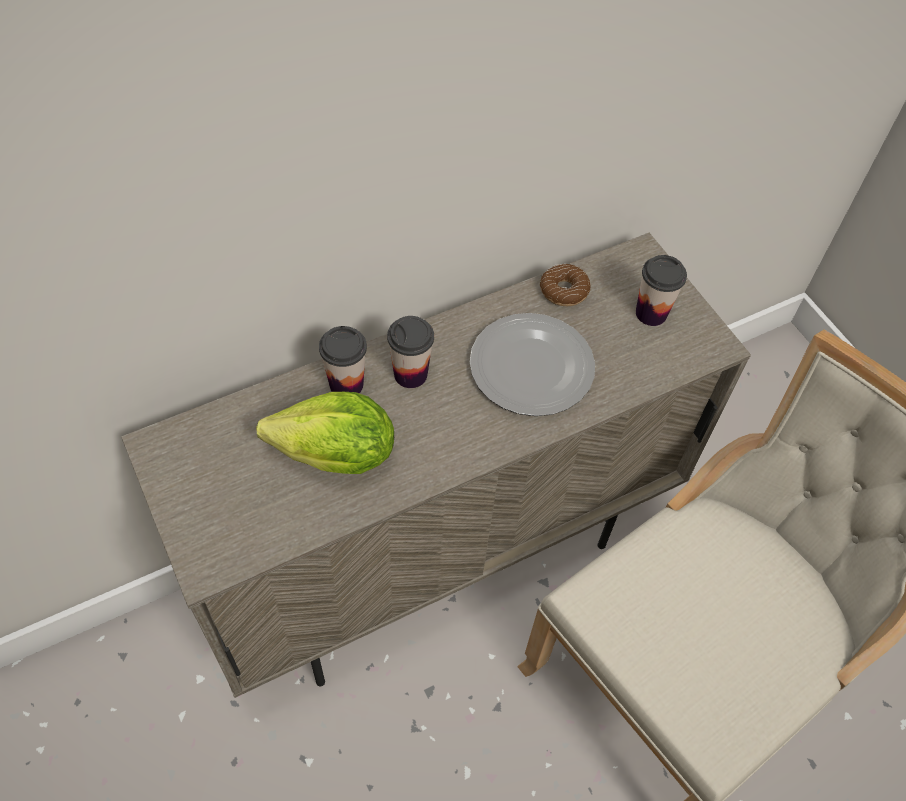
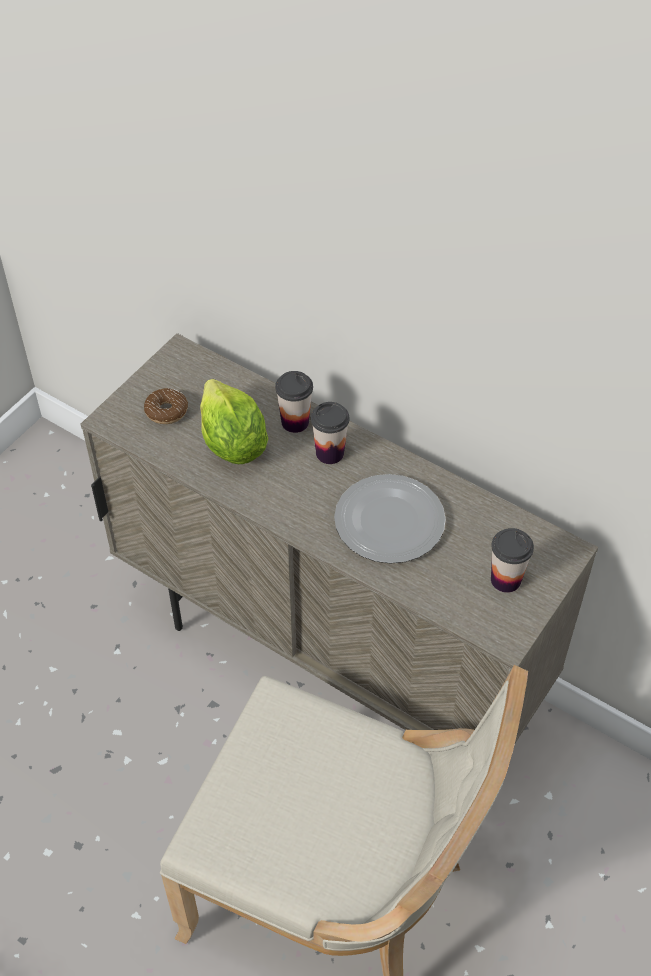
camera: 65 degrees right, 5 degrees down
(564, 290) = (483, 512): donut -> donut (166, 411)

